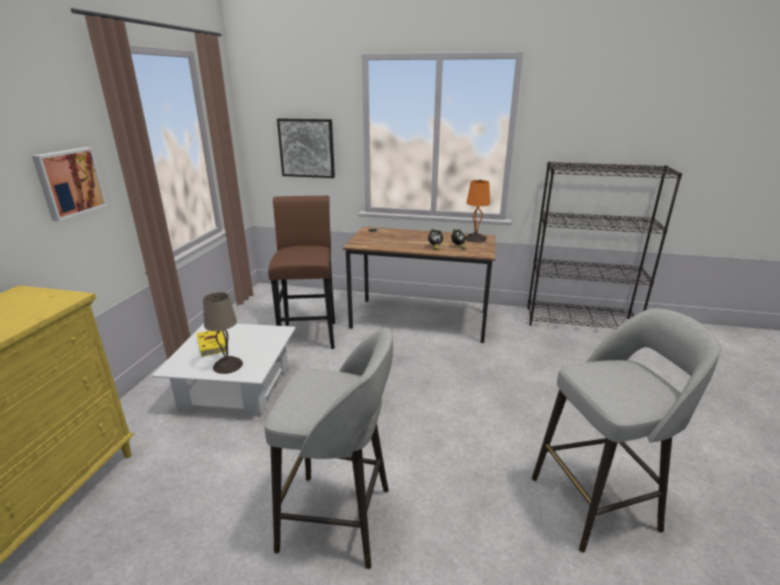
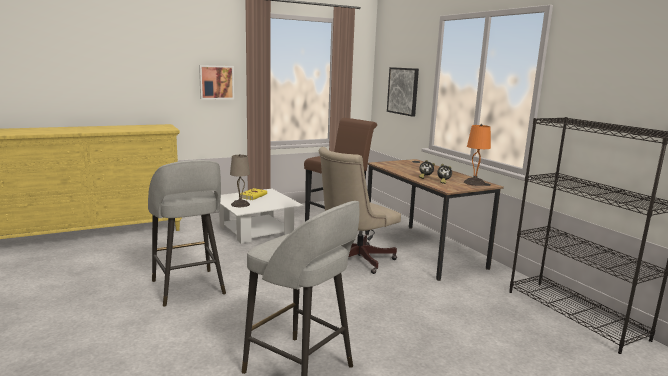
camera: 50 degrees right, 10 degrees down
(399, 362) = (354, 260): none -> beige office chair

